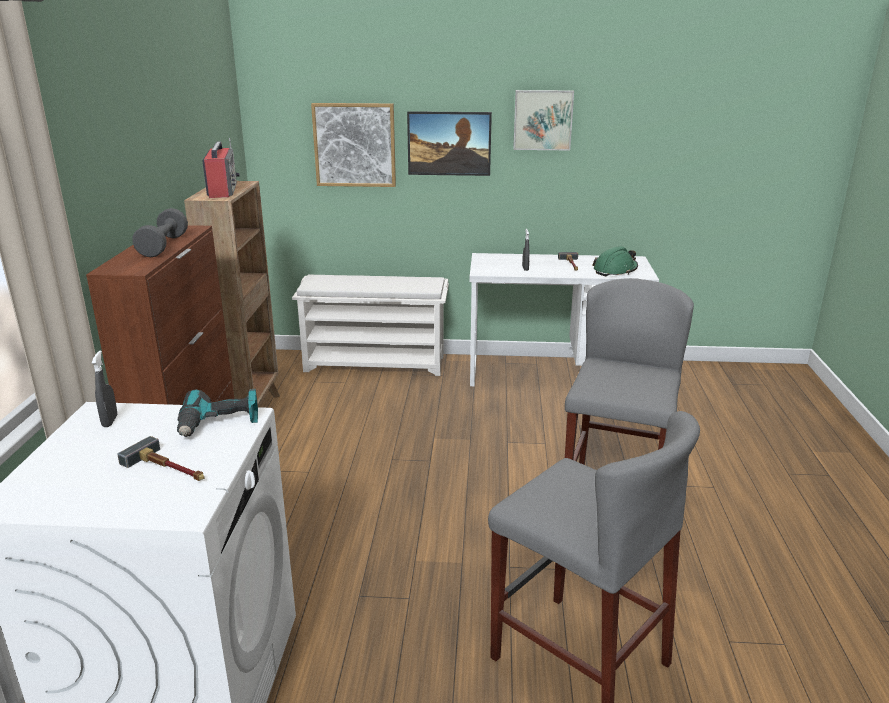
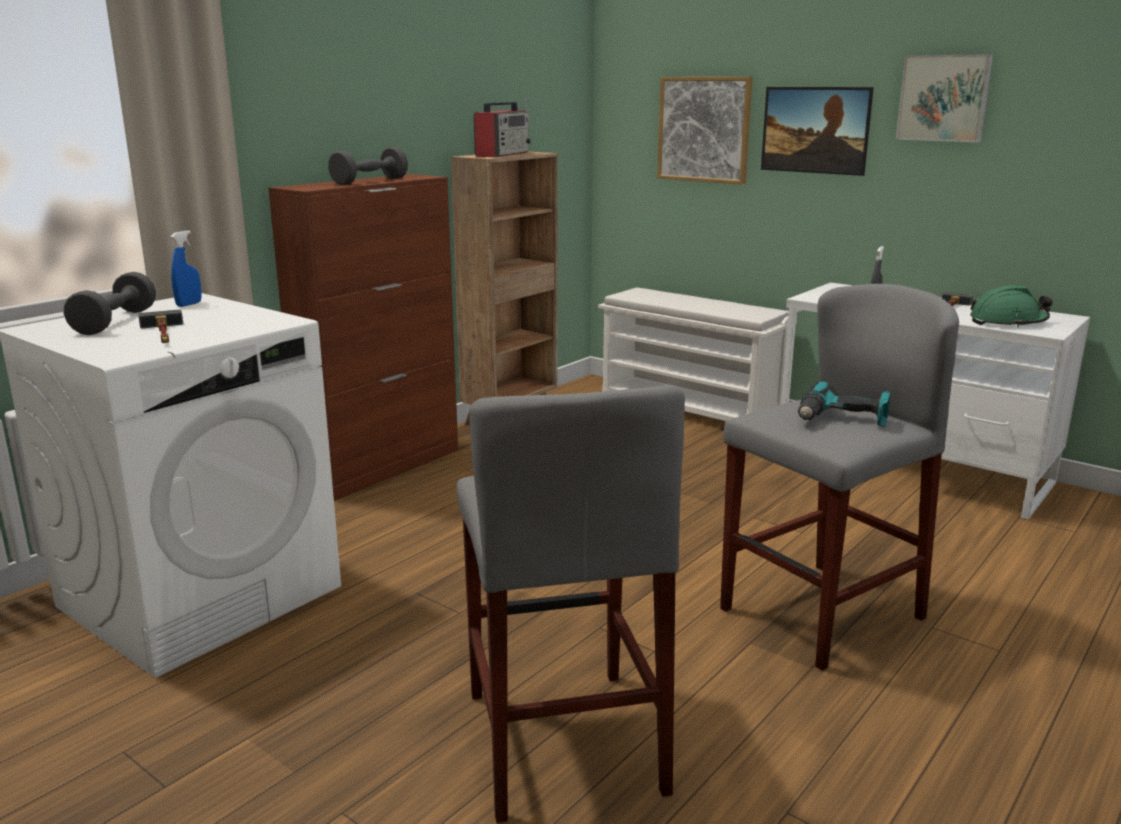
camera: 35 degrees right, 5 degrees down
(81, 468) = (115, 322): none -> grey dumbbell
(110, 421) = (189, 304): grey spray bottle -> blue spray bottle
(219, 424) = (255, 320): power drill -> power drill (842, 420)

